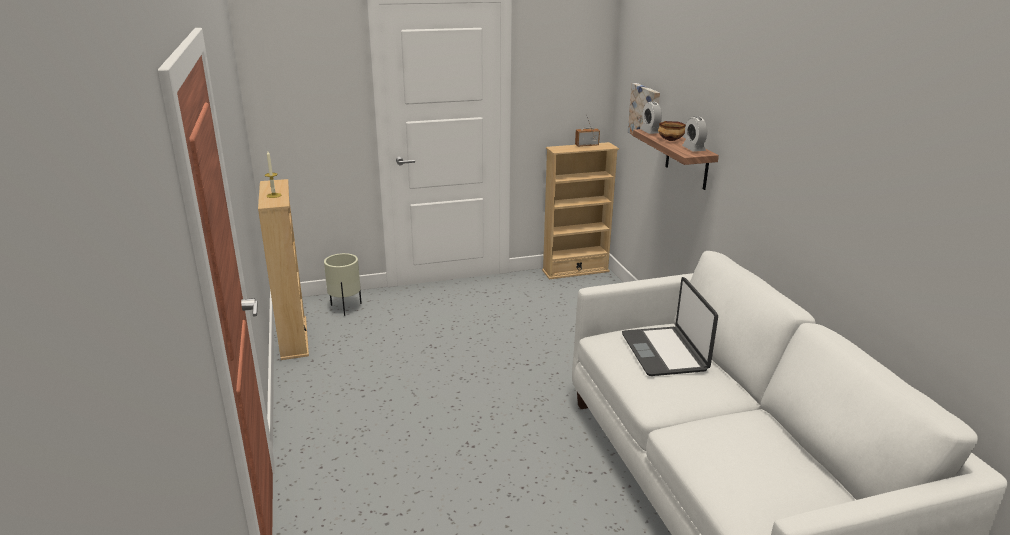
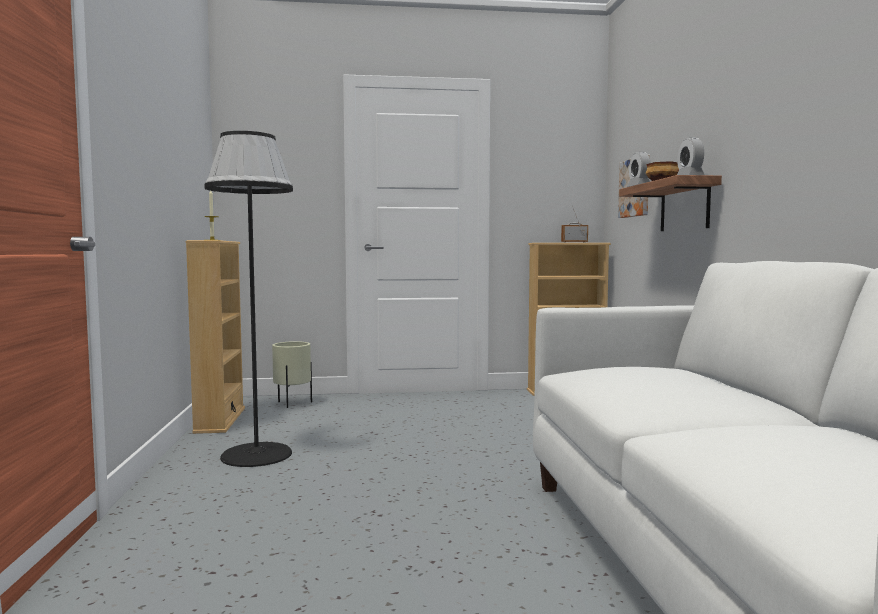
camera: 10 degrees right, 20 degrees down
(350, 384) = (257, 455): none -> black floor lamp
(665, 352) = (657, 375): laptop -> none

